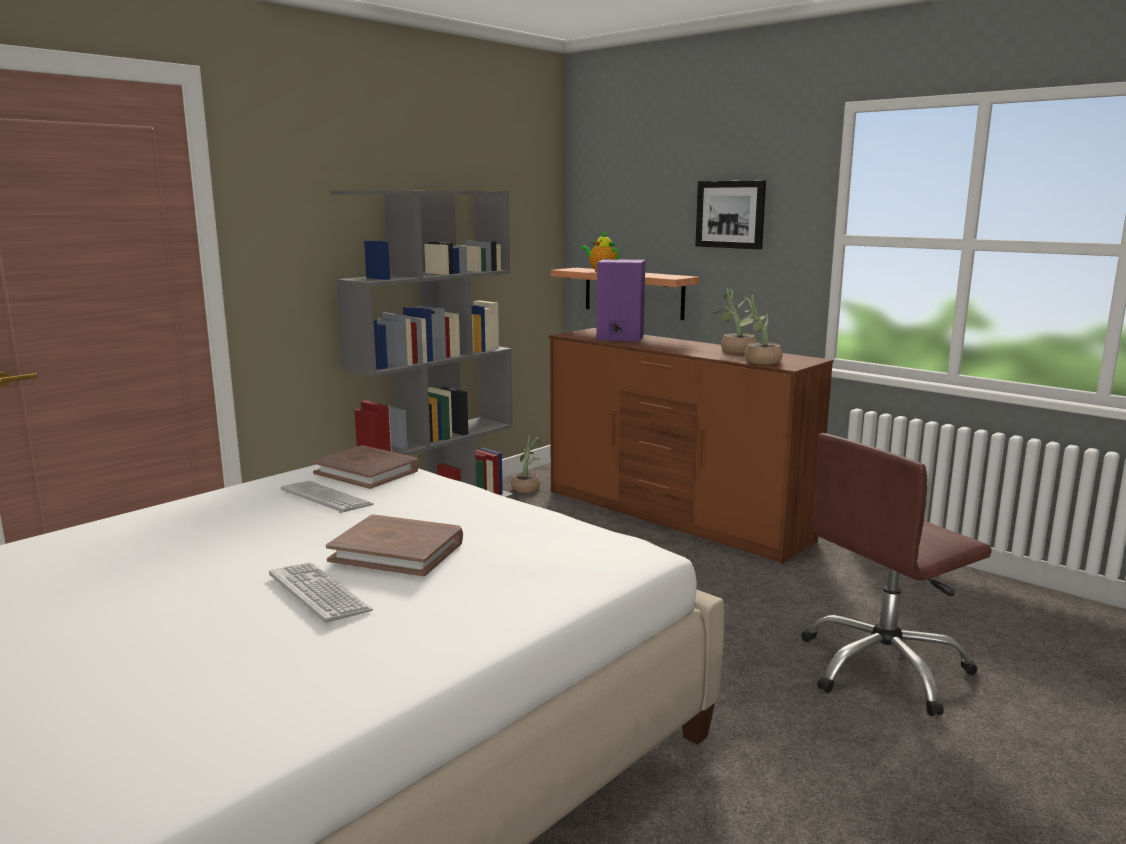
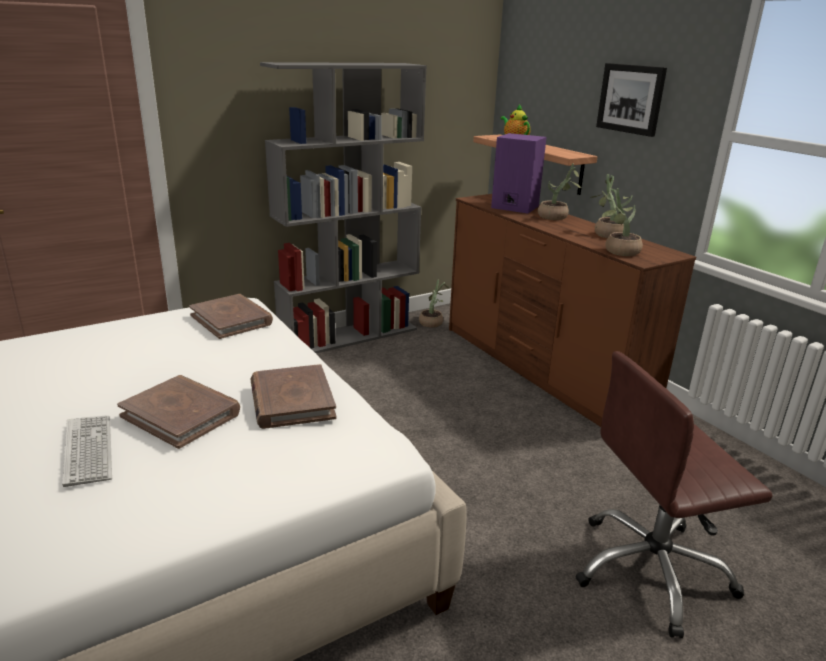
camera: 15 degrees right, 10 degrees up
(326, 498) = (179, 343): keyboard -> none
(508, 525) = (291, 400): none -> brown book
(671, 342) = (556, 217): none -> potted plant

